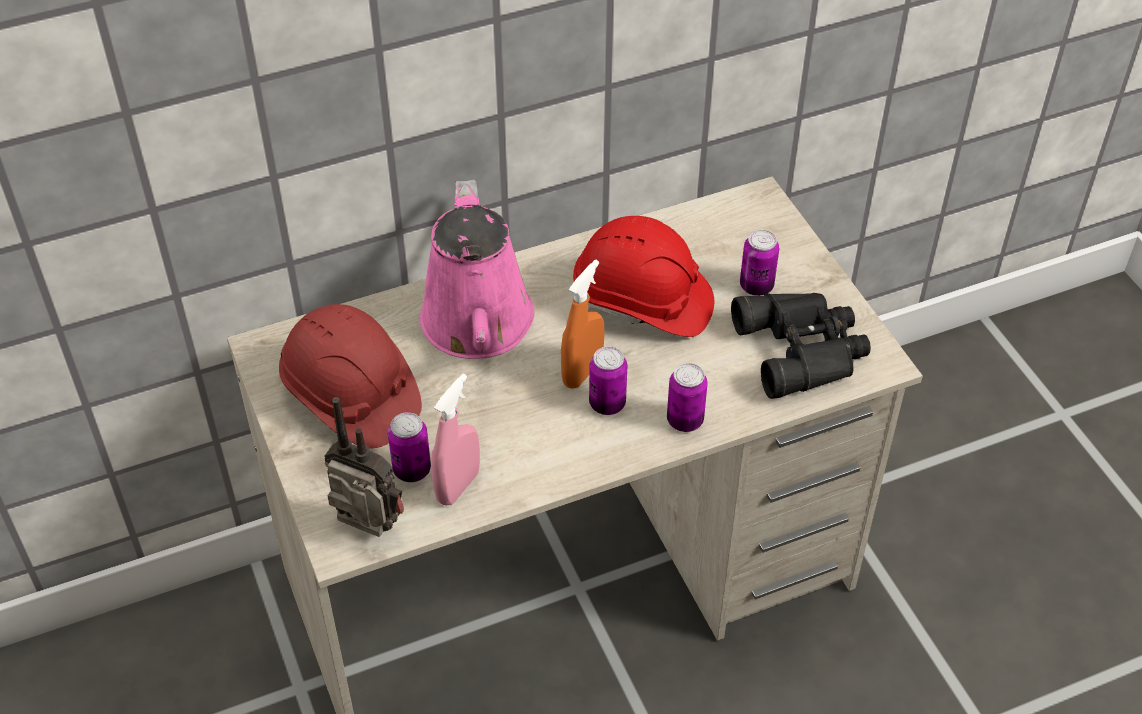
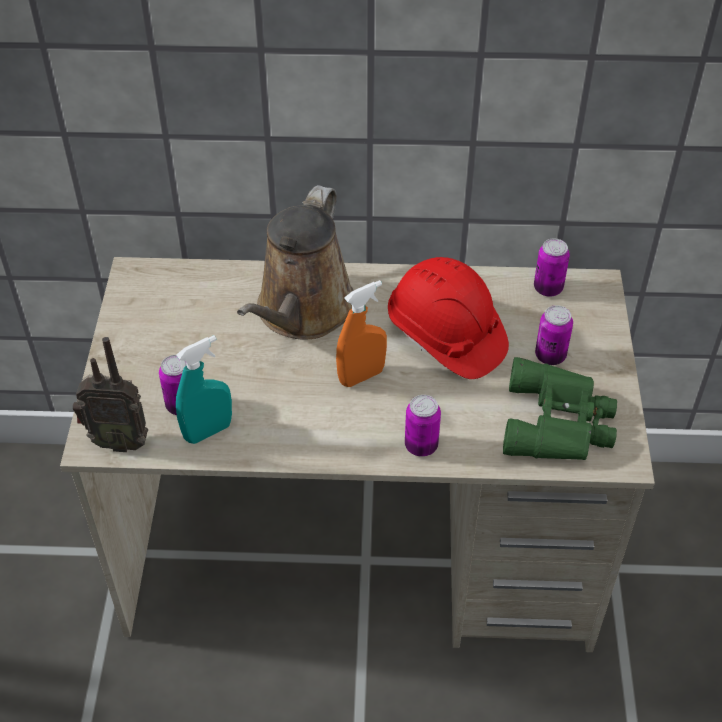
camera: 25 degrees right, 0 degrees up
(351, 396) = (173, 332): red hard hat -> none
(367, 531) = (119, 440): radio -> radio turned 135 degrees clockwise
(458, 486) = (208, 431): pink spray bottle -> turquoise spray bottle
(478, 327) = (302, 312): pink watering can -> brown watering can
(607, 404) = (365, 409): can -> can (548, 288)
(803, 349) = (559, 422): black binoculars -> green binoculars

